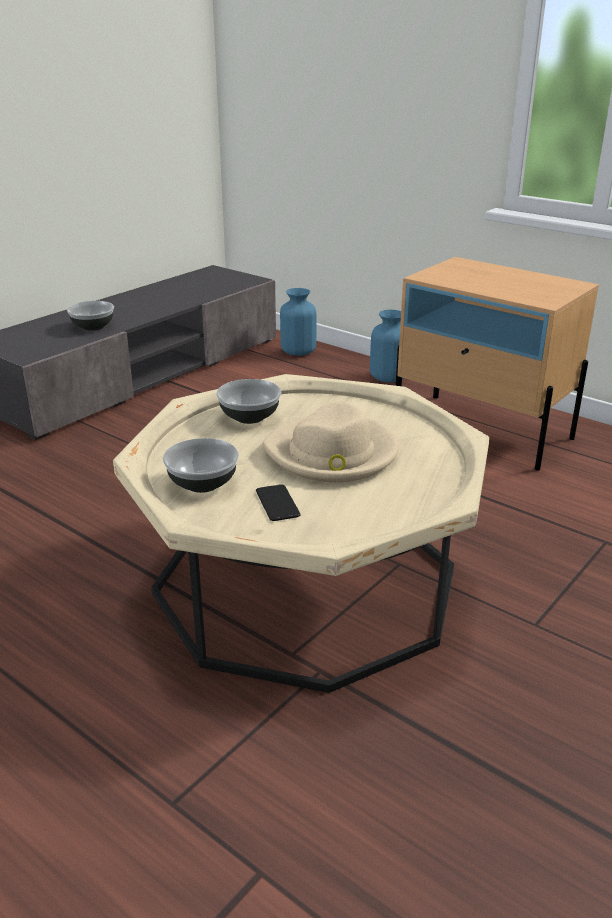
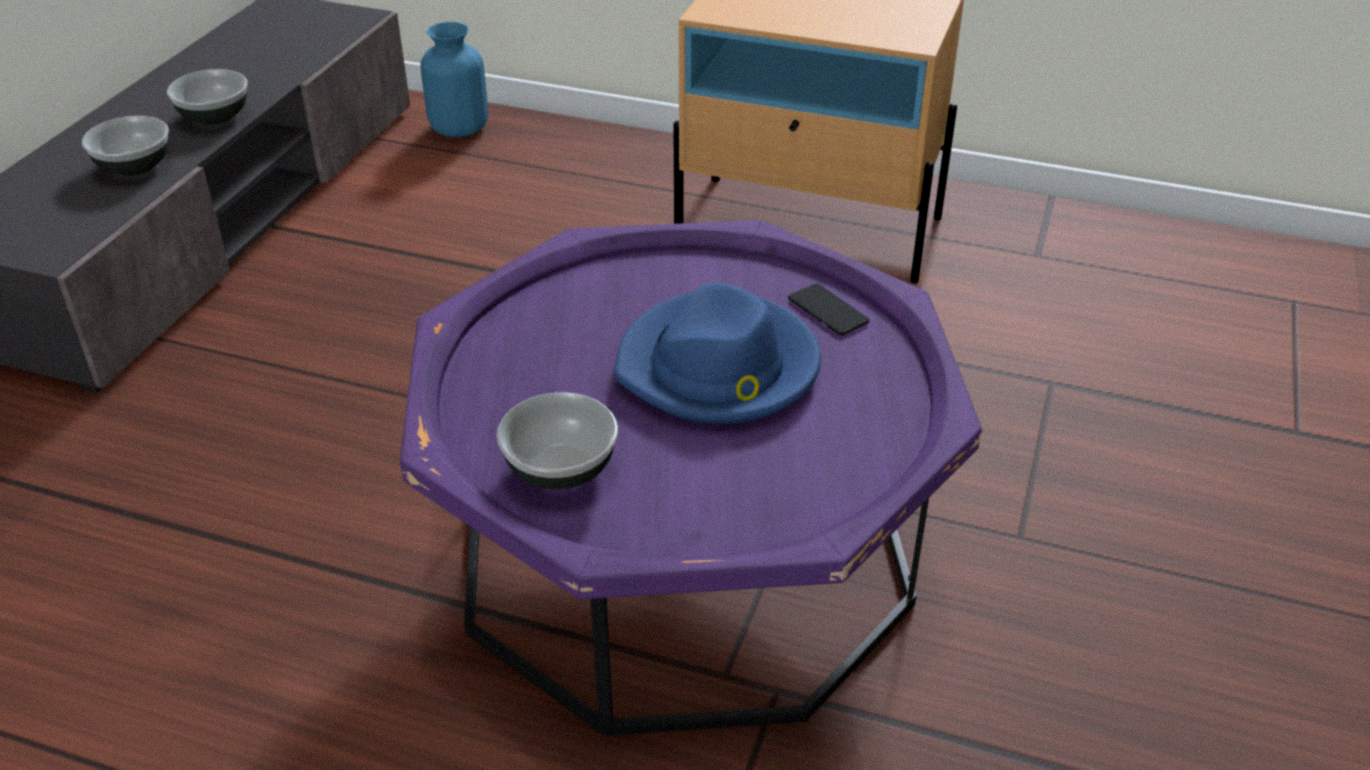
camera: 20 degrees left, 10 degrees up
(250, 416) = (554, 322): bowl -> bowl (215, 116)
(277, 503) = (694, 479): phone -> phone (828, 311)
(306, 582) = (685, 551): beige coffee table -> purple coffee table
(332, 453) = (719, 367): beige hat -> blue hat
(388, 377) = (627, 155): blue vase -> none

